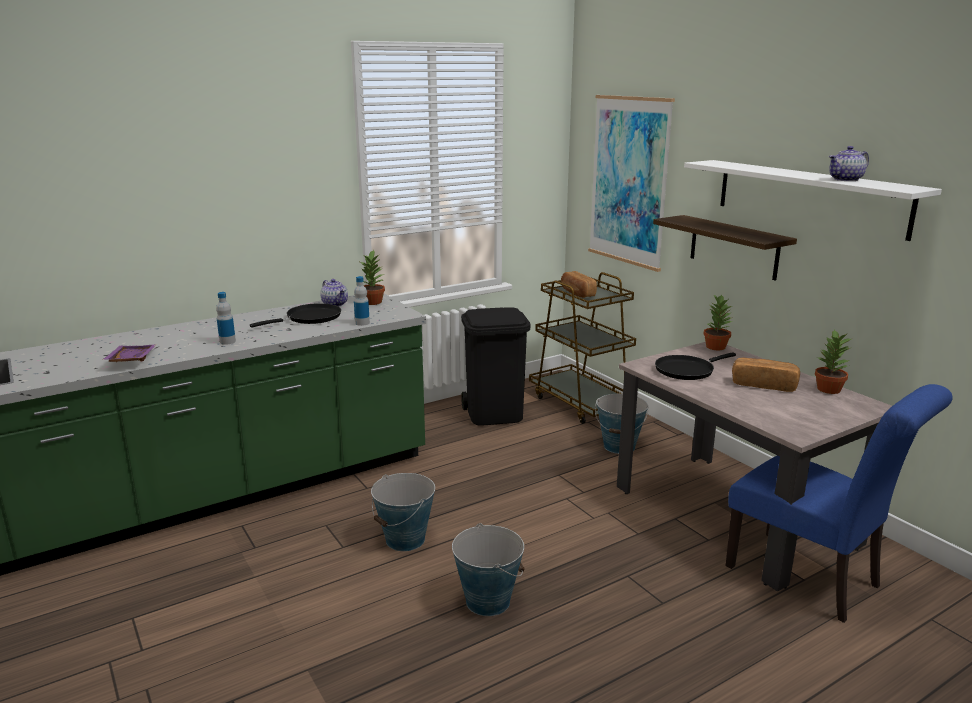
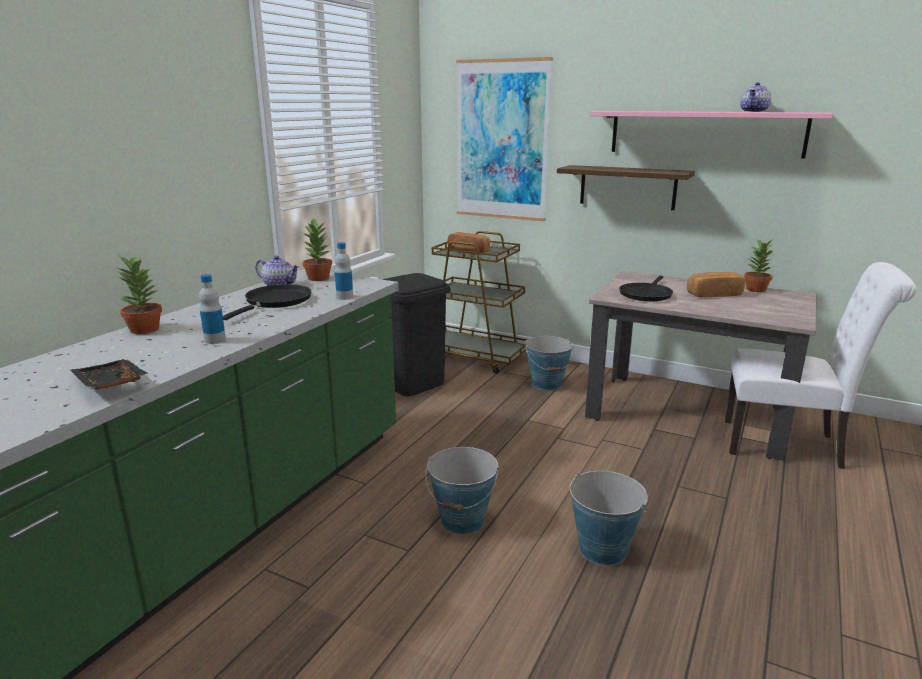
camera: 30 degrees left, 0 degrees up
(130, 360) = (109, 385): purple tray -> black tray
(715, 347) = (633, 275): potted plant -> potted plant (144, 329)
(808, 197) = (705, 133): white shelf -> pink shelf
(811, 579) = (789, 445): blue chair -> white chair

